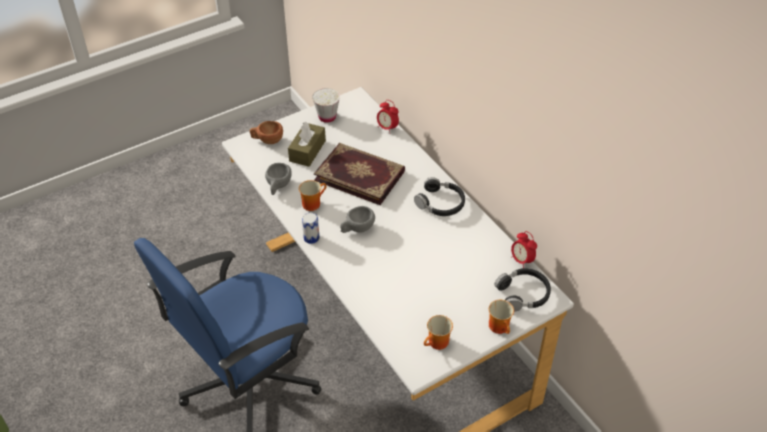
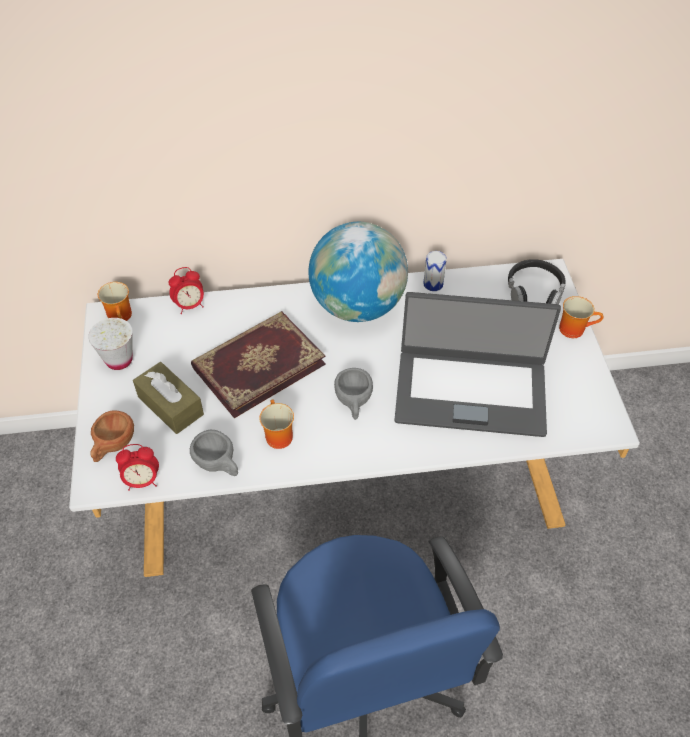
camera: 65 degrees left, 5 degrees up
(311, 238) = (342, 459): can -> can (433, 284)
(402, 284) = (470, 391): none -> laptop
(438, 344) = (577, 392): mug -> mug (122, 316)
(440, 203) = (357, 306): black headphones -> globe
(521, 260) = (485, 273): alarm clock -> alarm clock (142, 481)

